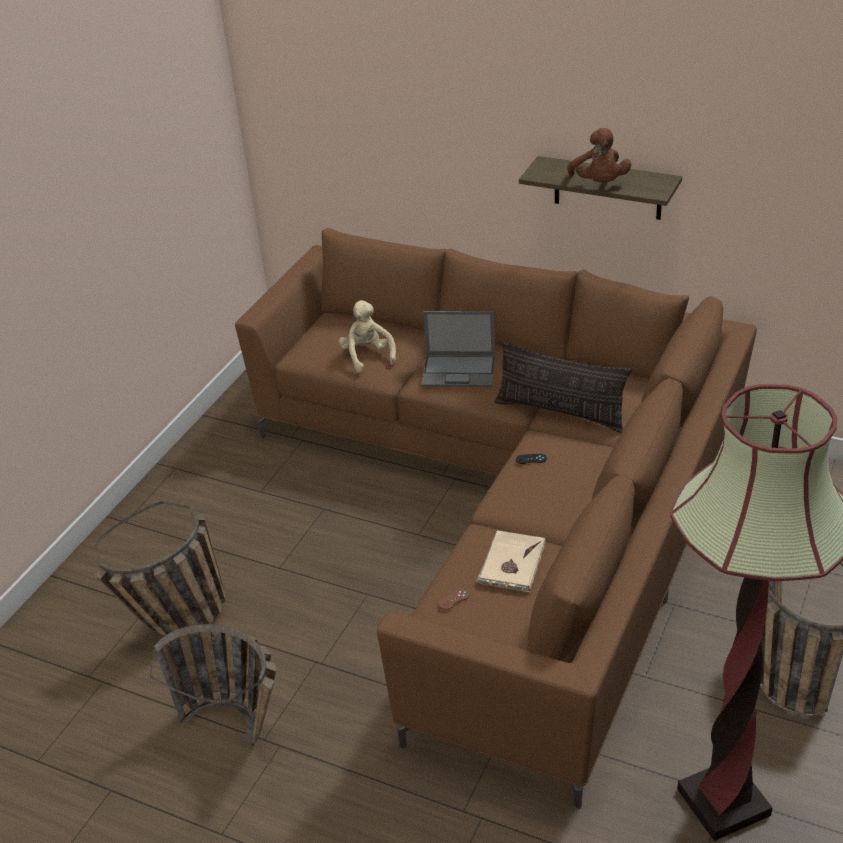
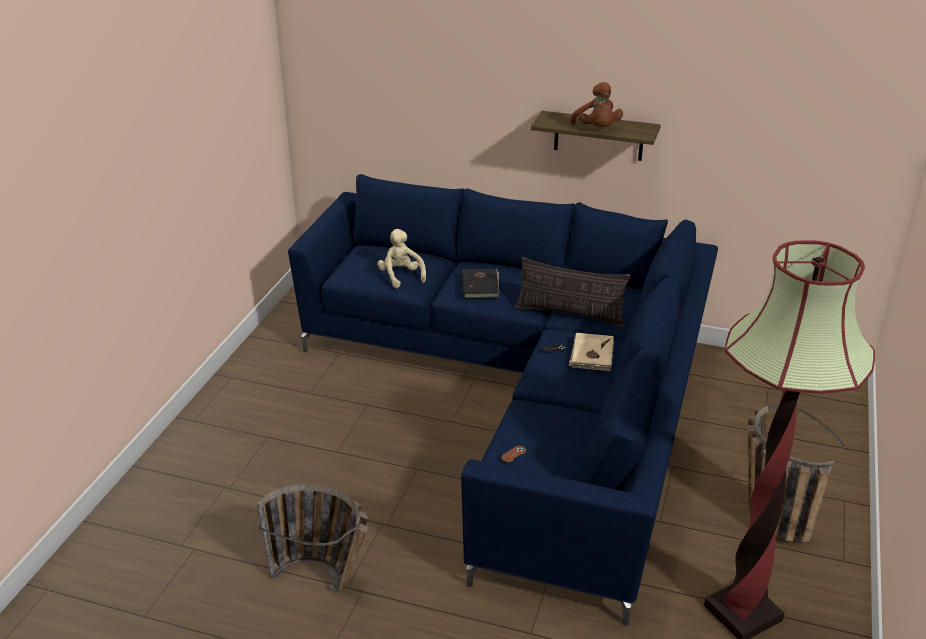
camera: 10 degrees left, 5 degrees down
(176, 624) = (254, 500): basket -> none
(460, 370) = (481, 285): laptop -> black book
(511, 564) = (555, 426): beige book -> beige book (591, 354)
(514, 511) = (529, 401): brown sofa -> blue sofa

